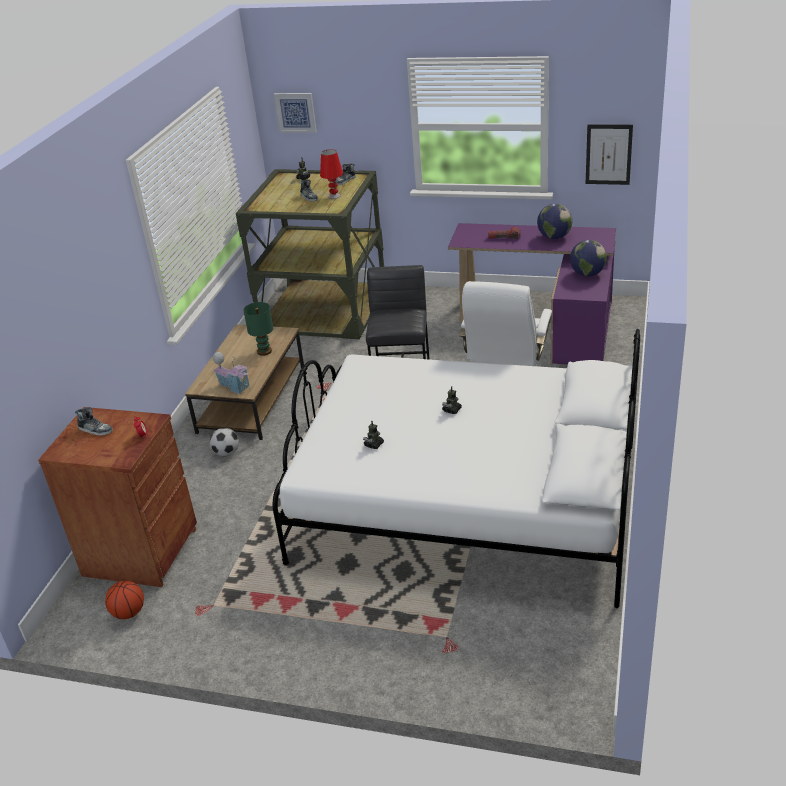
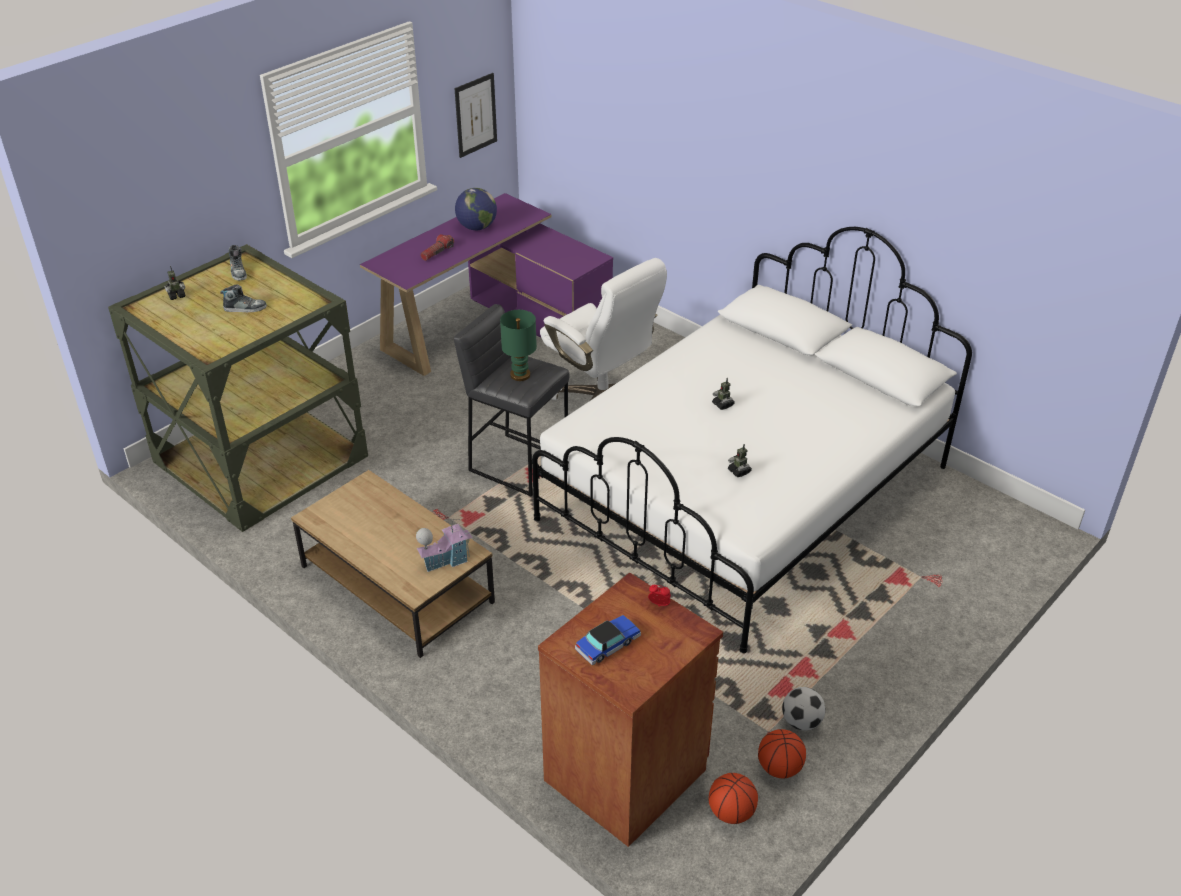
camera: 65 degrees left, 5 degrees up
(95, 430) = (608, 644): shoe -> toy car
(180, 623) = (779, 768): none -> basketball
(227, 453) = (492, 640): football -> football (801, 722)
(264, 351) = (392, 512): green table lamp -> green table lamp (520, 375)
(295, 112) = (122, 208): picture -> none
(334, 196) = (271, 291): red table lamp -> none
(587, 274) = (551, 245): globe -> none

